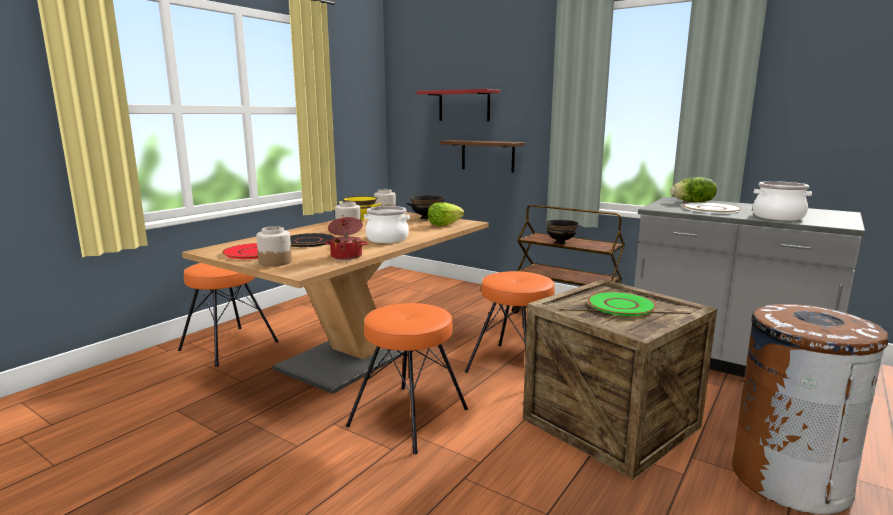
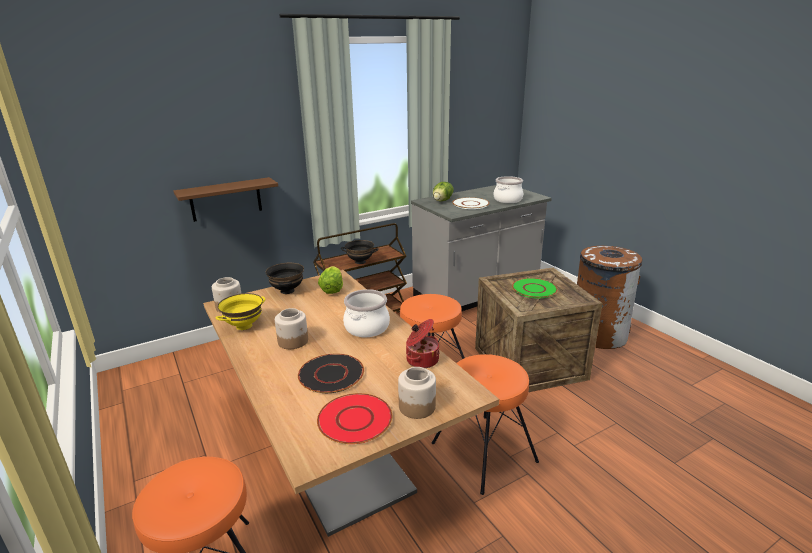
camera: 65 degrees left, 10 degrees up
(464, 106) = (180, 147): red shelf -> none

